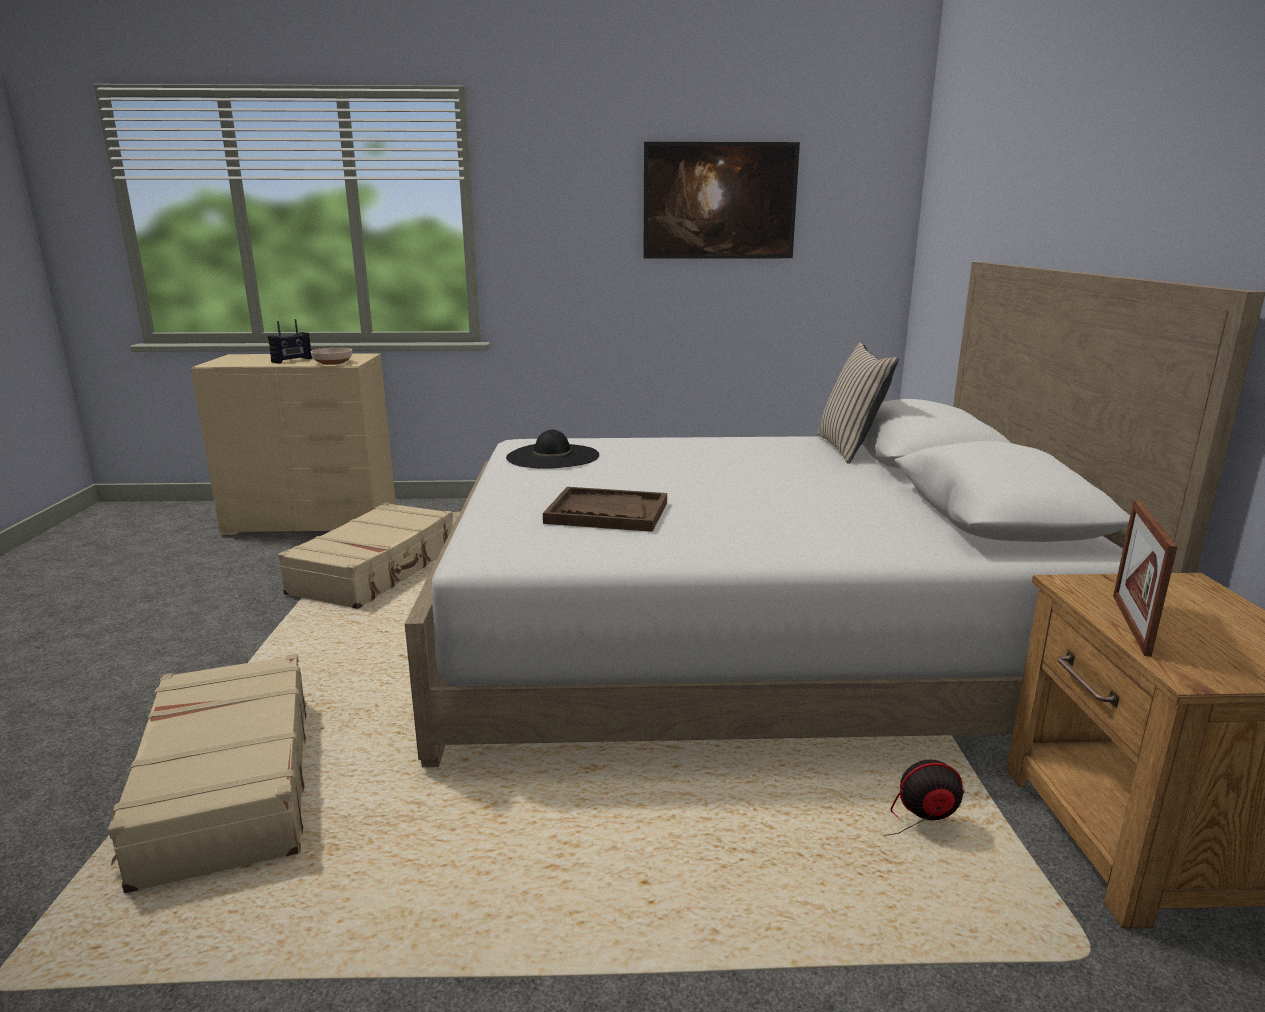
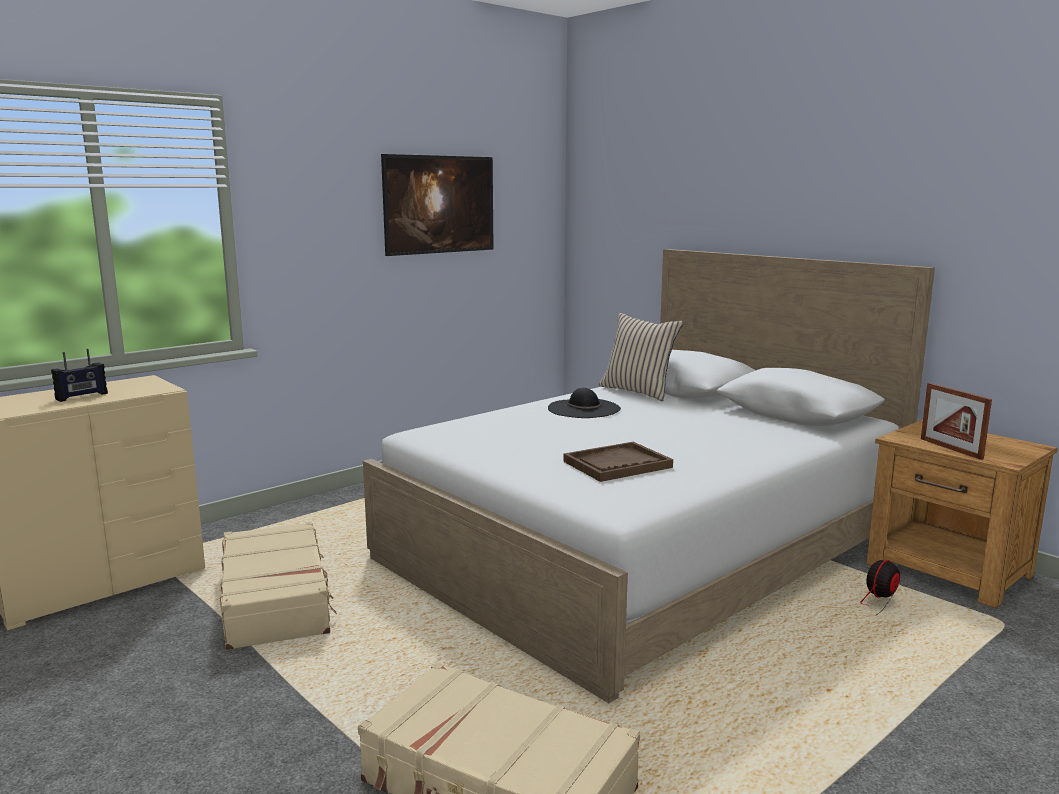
camera: 40 degrees left, 5 degrees down
(292, 360) = (82, 396): radio -> radio turned 45 degrees clockwise
(333, 362) = (142, 391): bowl -> none
(553, 456) = (472, 438): black hat -> black hat (584, 408)

